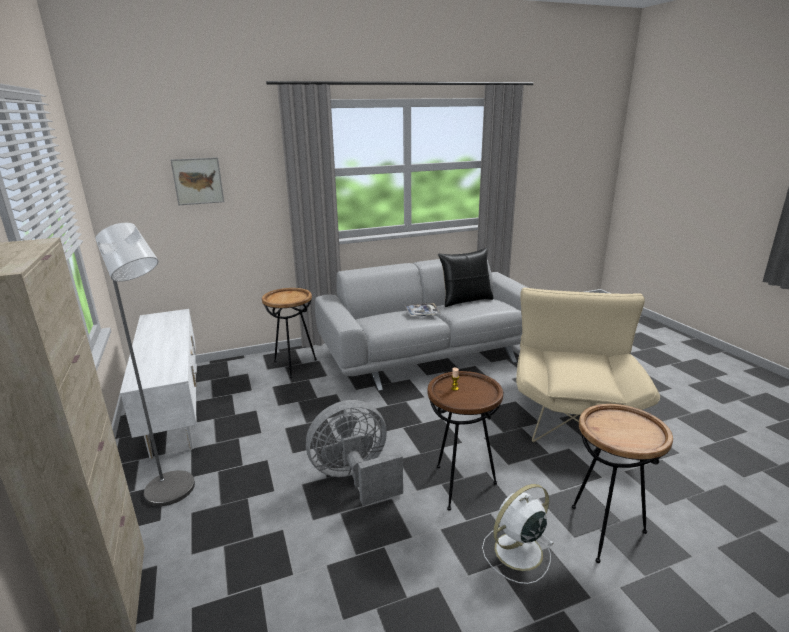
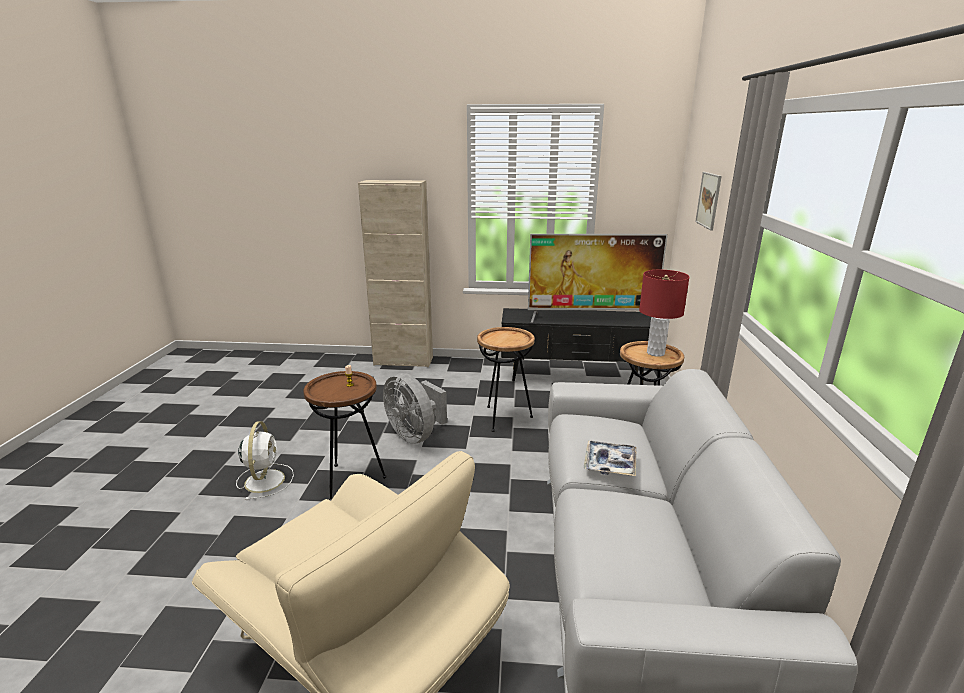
camera: 115 degrees right, 0 degrees up
(161, 337) = (592, 317): none -> television
(175, 411) = (576, 377): white tv stand -> black tv stand
(175, 493) = (467, 375): grey floor lamp -> none
(284, 296) = (655, 353): none -> red table lamp
(355, 478) = (415, 435): grey fan -> grey fan turned 135 degrees clockwise
(465, 300) = (673, 543): black pillow -> none
(604, 532) = (212, 535): brown side table -> brown side table (504, 418)

